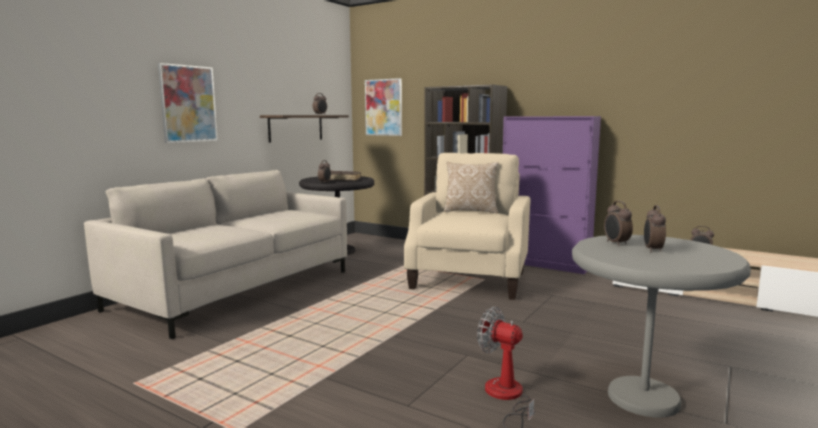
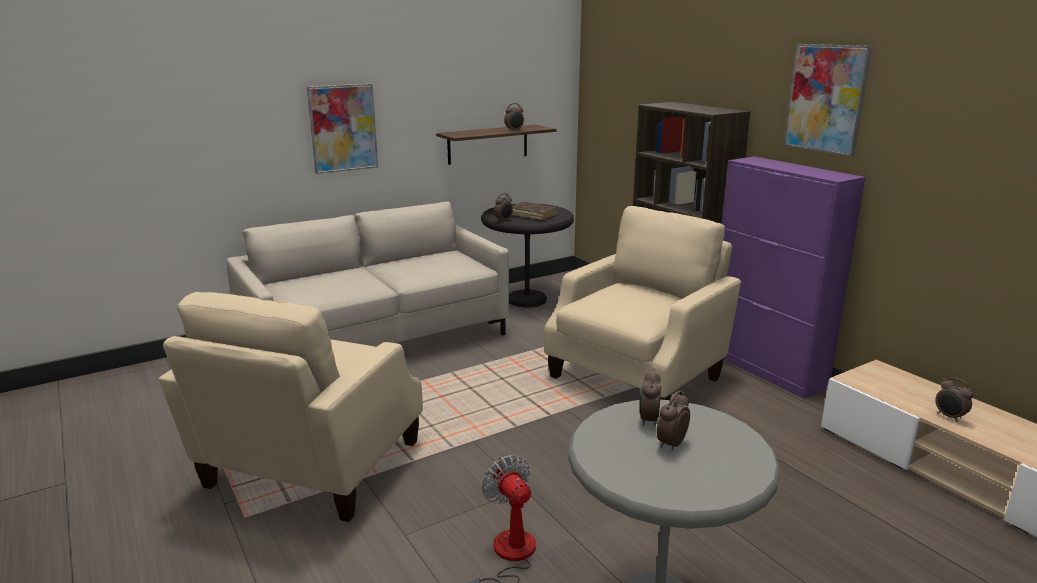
camera: 25 degrees right, 10 degrees up
(266, 381) = (310, 467): none -> beige armchair
(383, 107) = (610, 116): picture -> picture (826, 99)
(471, 211) = (647, 291): pillow -> none

